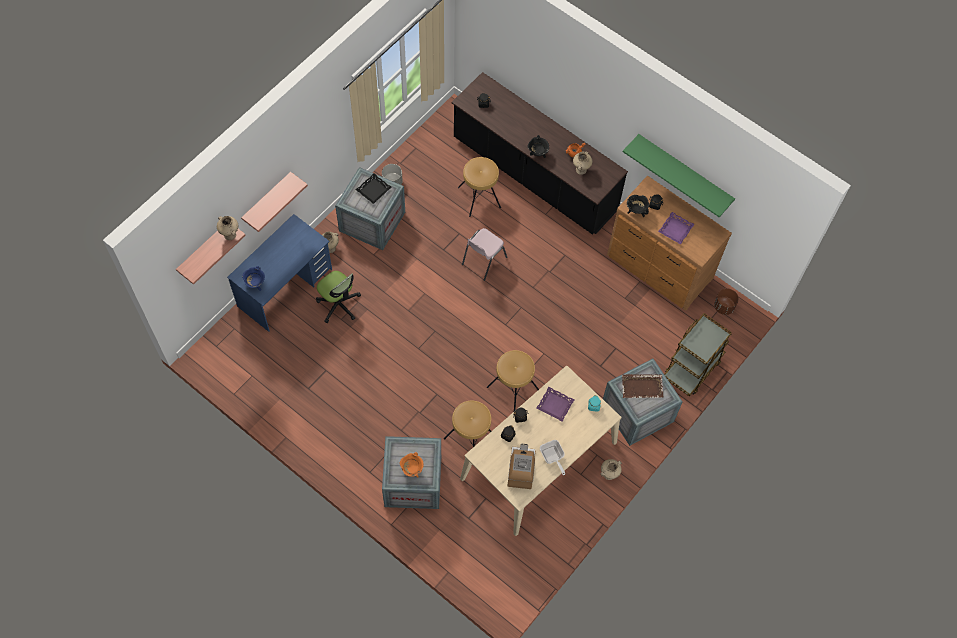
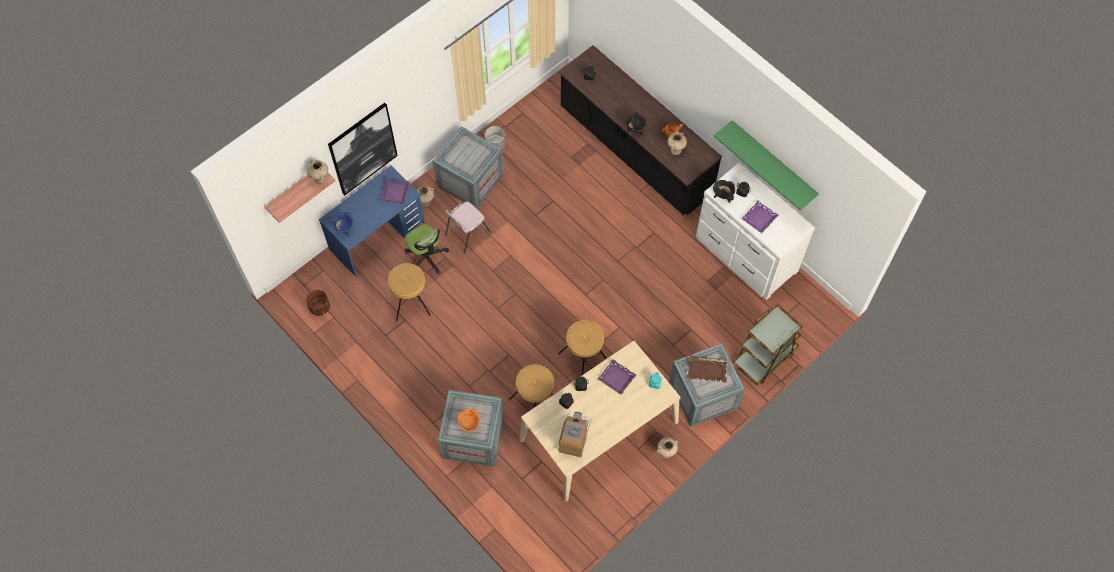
camera: 10 degrees right, 0 degrees up
(267, 200) = (363, 149): shelf -> picture
(302, 241) = (395, 192): none -> purple tray
(373, 190) = (472, 150): black tray -> none
(479, 197) = (578, 167): brown stool -> brown stool (411, 301)
(483, 261) = (573, 230): pink chair -> pink chair (467, 233)
(552, 457) = (606, 429): frying pan -> none
(659, 268) = (745, 255): brown dresser -> white dresser
(724, 307) = (805, 300): brown planter -> brown planter (319, 308)

